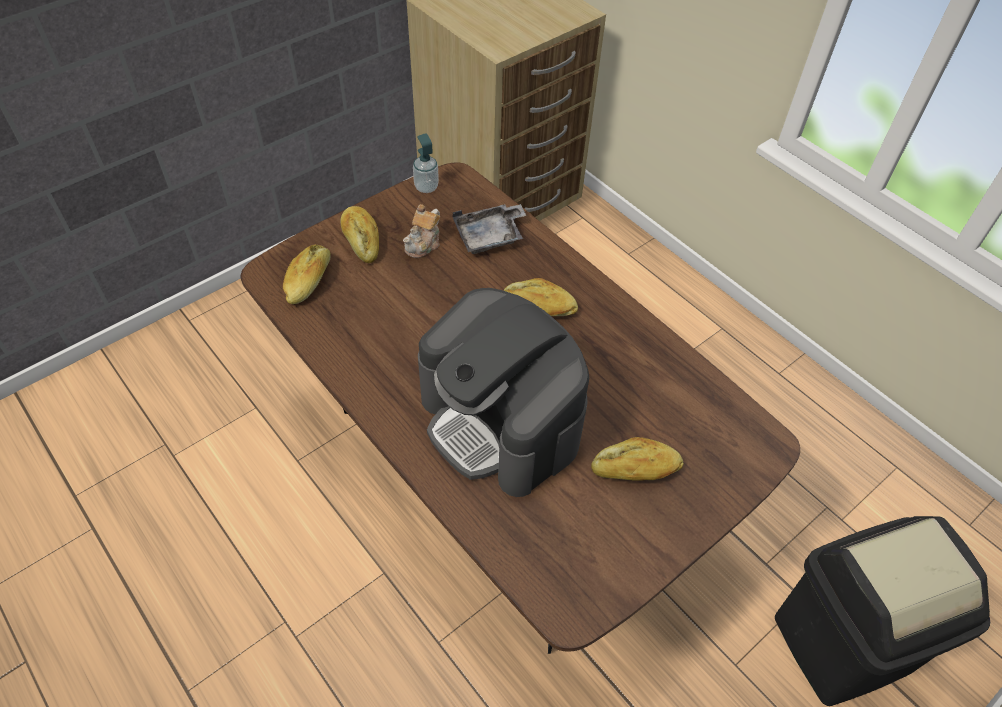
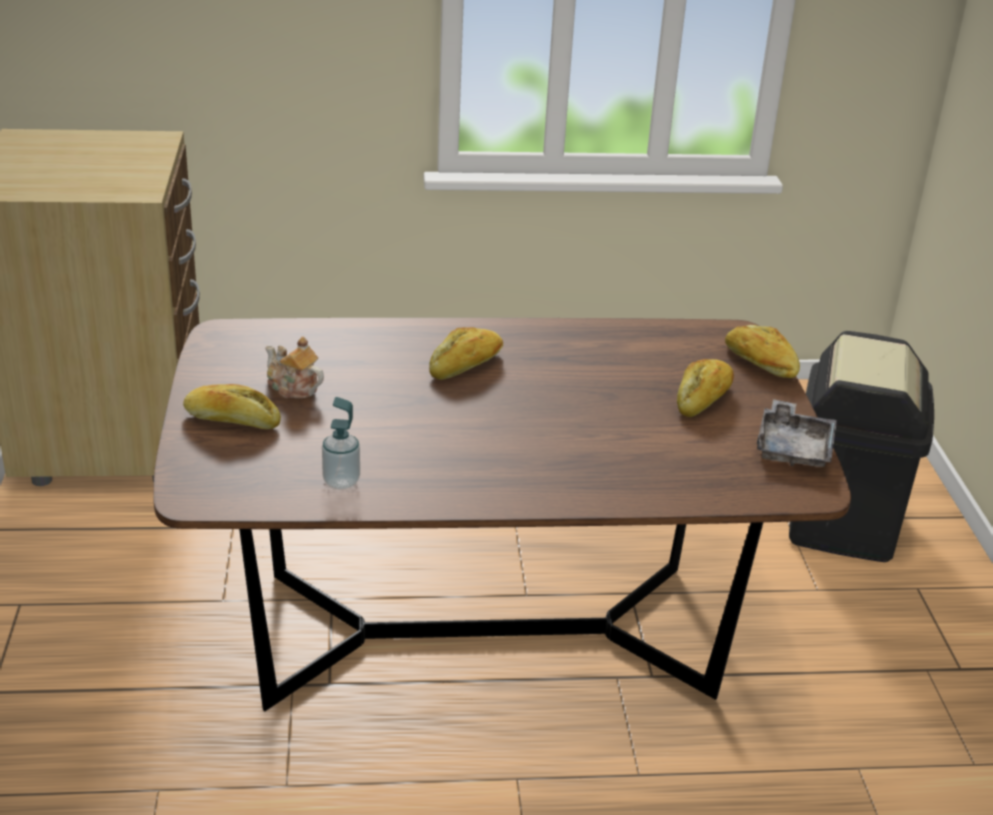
camera: 55 degrees left, 20 degrees down
(309, 281) = (246, 475): bread -> bread (760, 363)
(423, 244) = (293, 388): teapot -> teapot turned 150 degrees clockwise
(426, 187) = (210, 353): soap dispenser -> soap dispenser (341, 481)
(490, 236) = (337, 349): grey tray -> grey tray (793, 447)
(501, 422) = (580, 440): coffee machine -> none

